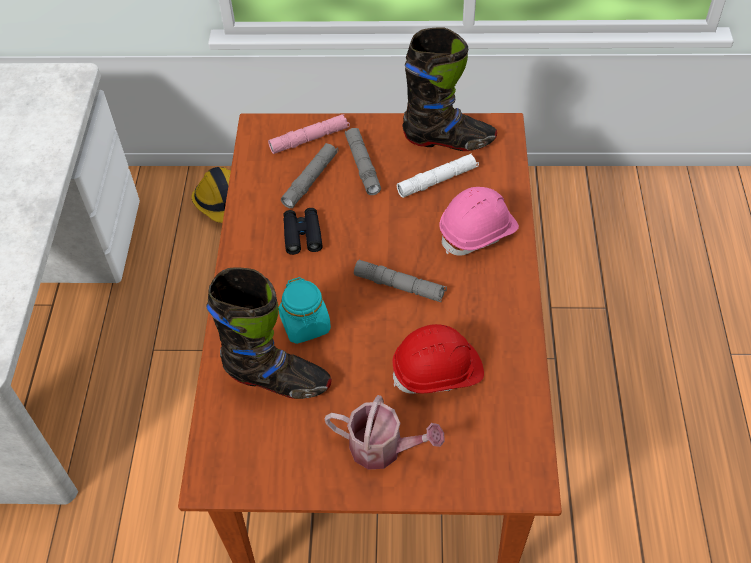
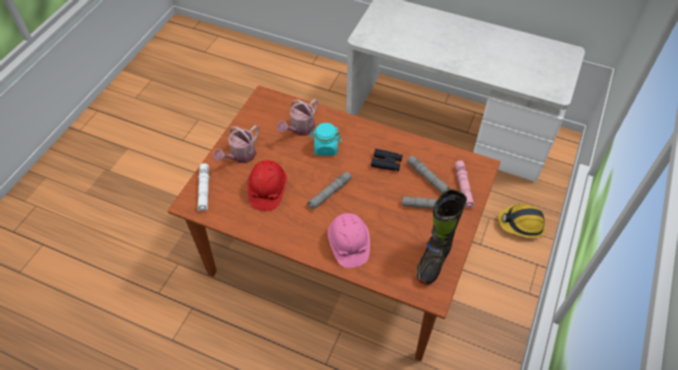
camera: 110 degrees right, 0 degrees up
(277, 379) = (300, 129): black boot -> watering can
(437, 180) = (400, 240): white flashlight -> white flashlight (204, 190)

